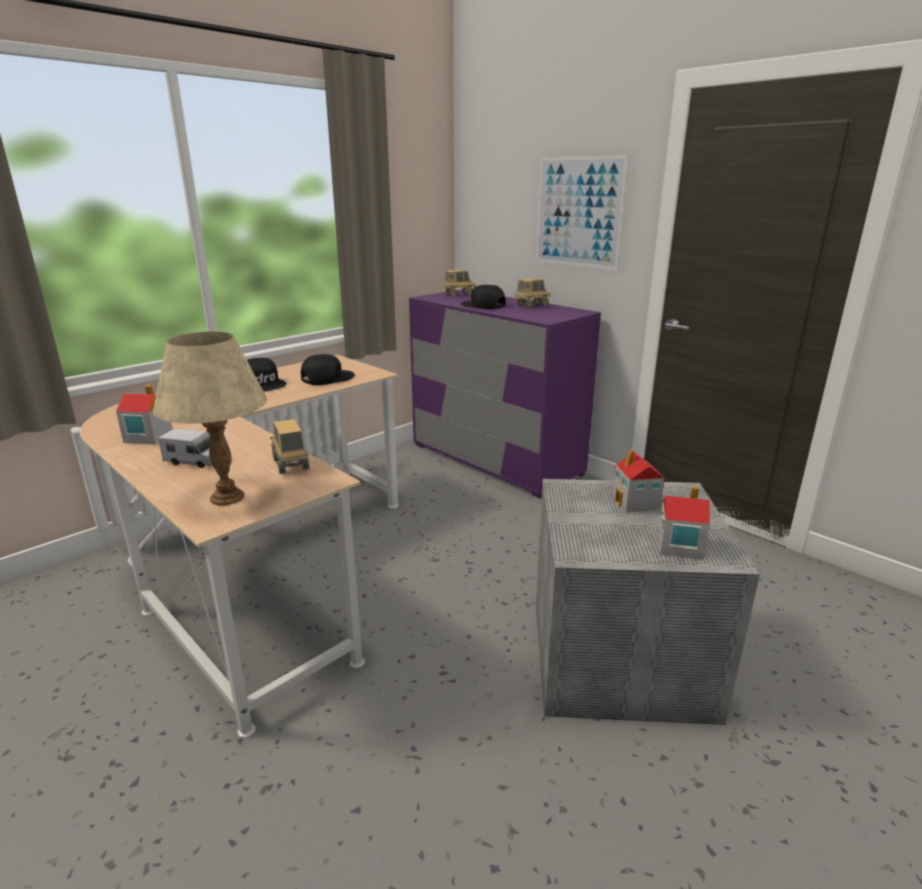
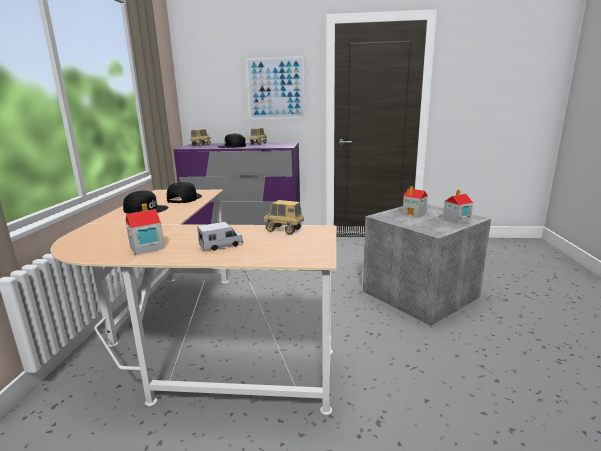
camera: 40 degrees left, 5 degrees down
(226, 498) = (293, 250): beige table lamp -> none

